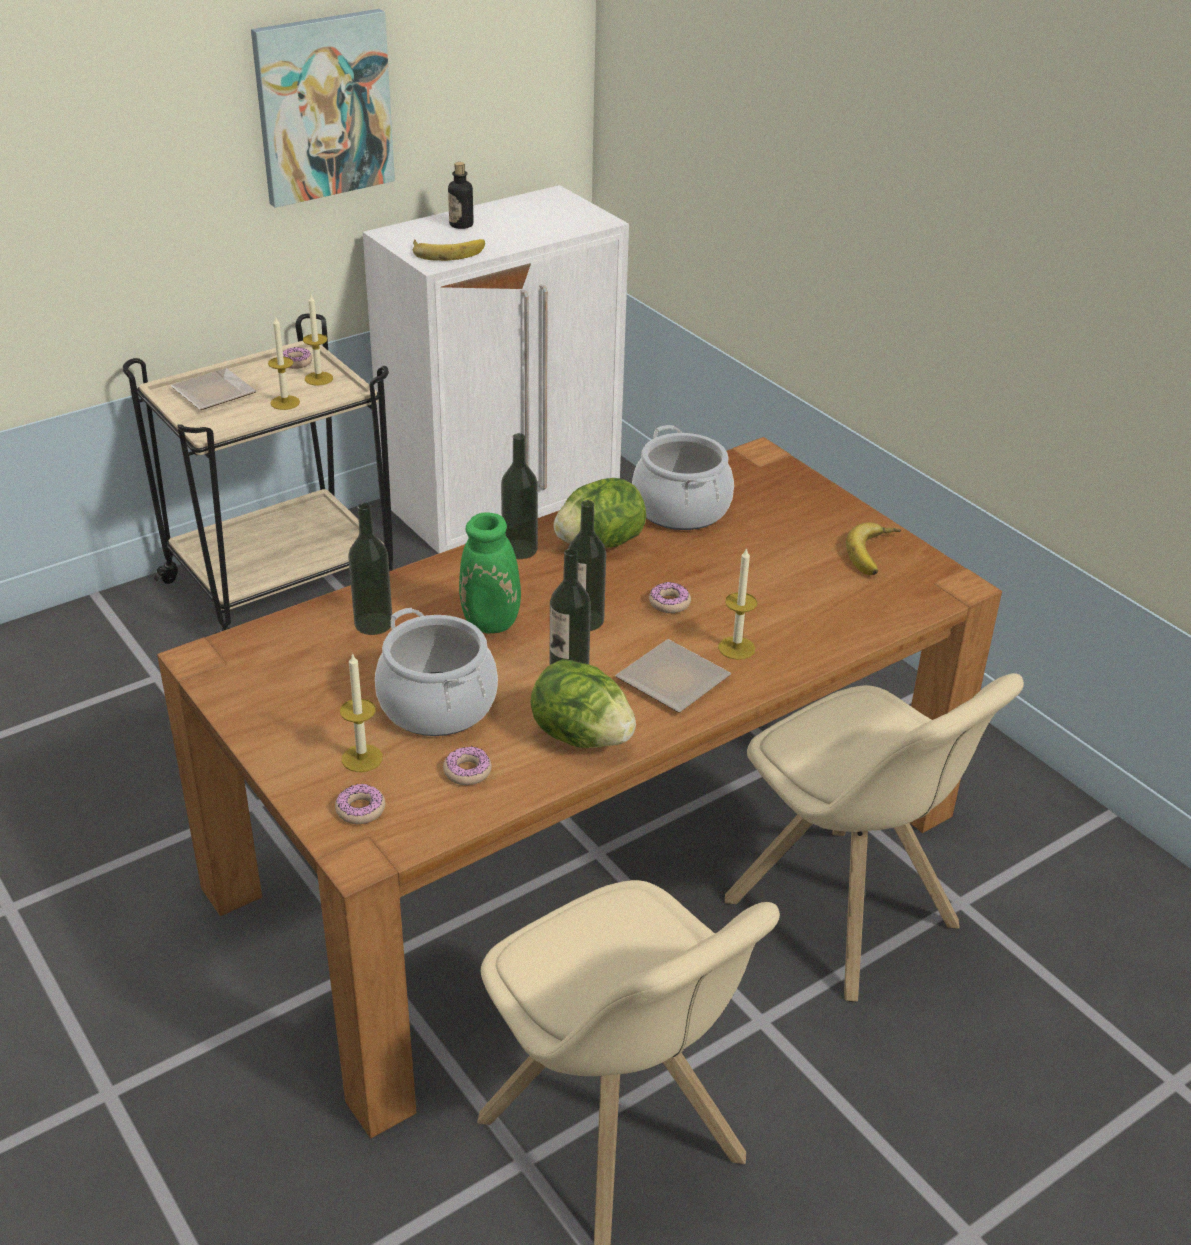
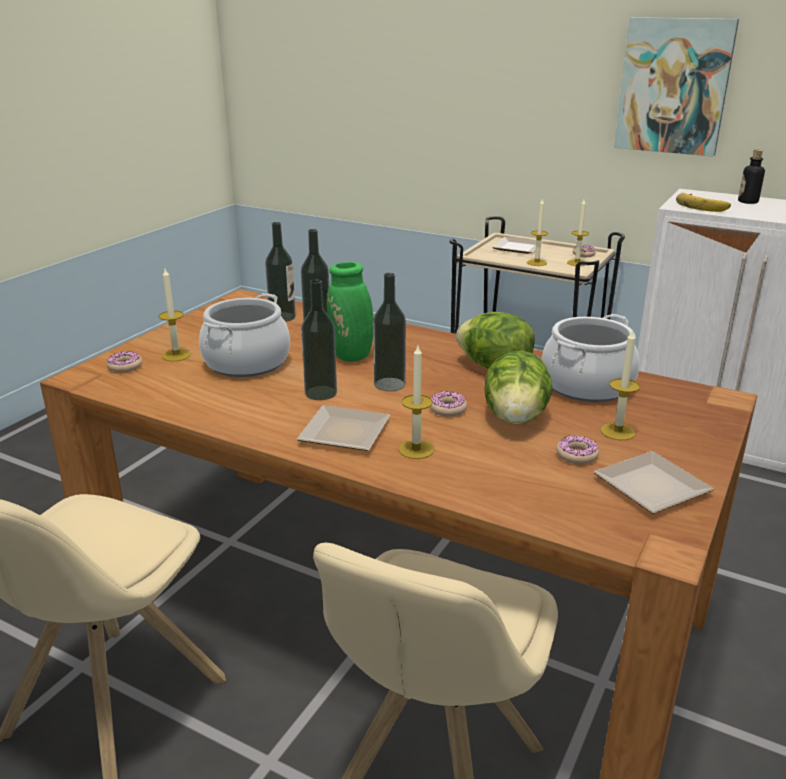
camera: 65 degrees right, 10 degrees down
(467, 771) = (181, 387): donut -> donut (577, 455)
(519, 549) = (451, 345): bottle -> bottle (282, 317)
(581, 736) = (246, 414): lettuce -> lettuce (515, 418)
(778, 530) = (617, 431): none -> candle
(876, 555) = (651, 489): banana -> plate

